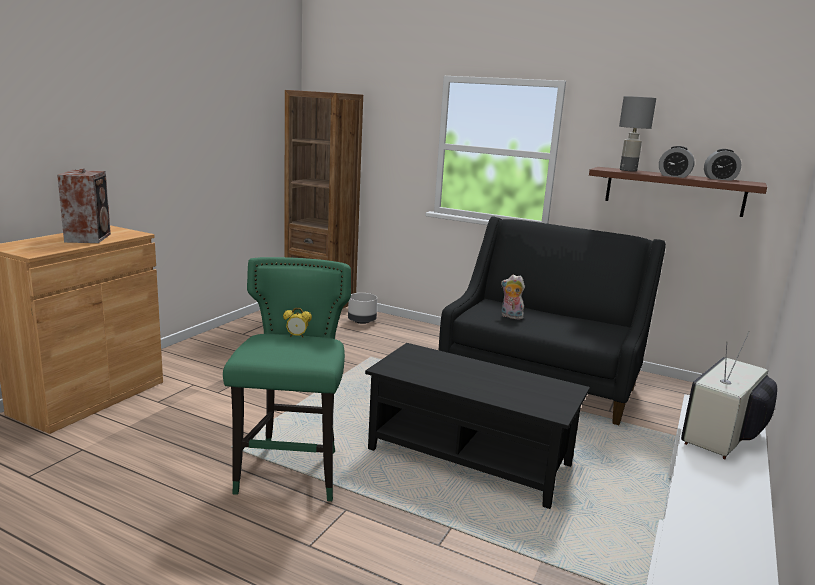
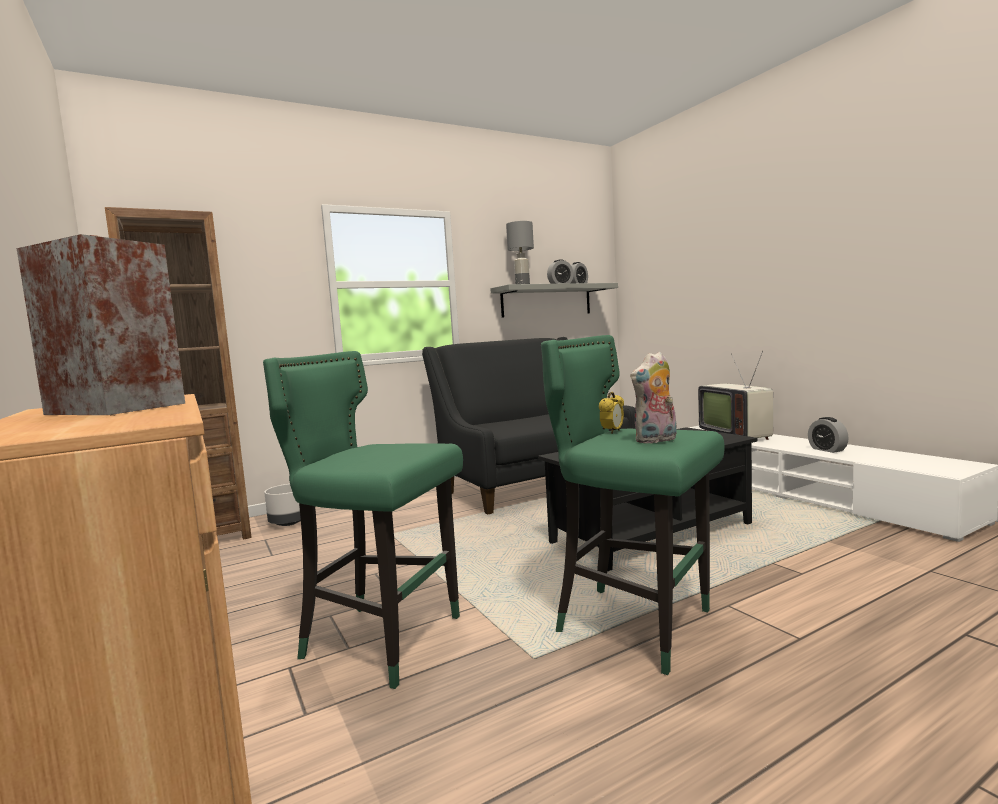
camera: 55 degrees left, 10 degrees down
(229, 399) = (383, 640): none -> green stool
(510, 316) = (520, 425): plush toy -> plush toy (656, 440)
(674, 191) = (546, 301): brown shelf -> grey shelf
(711, 501) = (827, 450): none -> alarm clock

